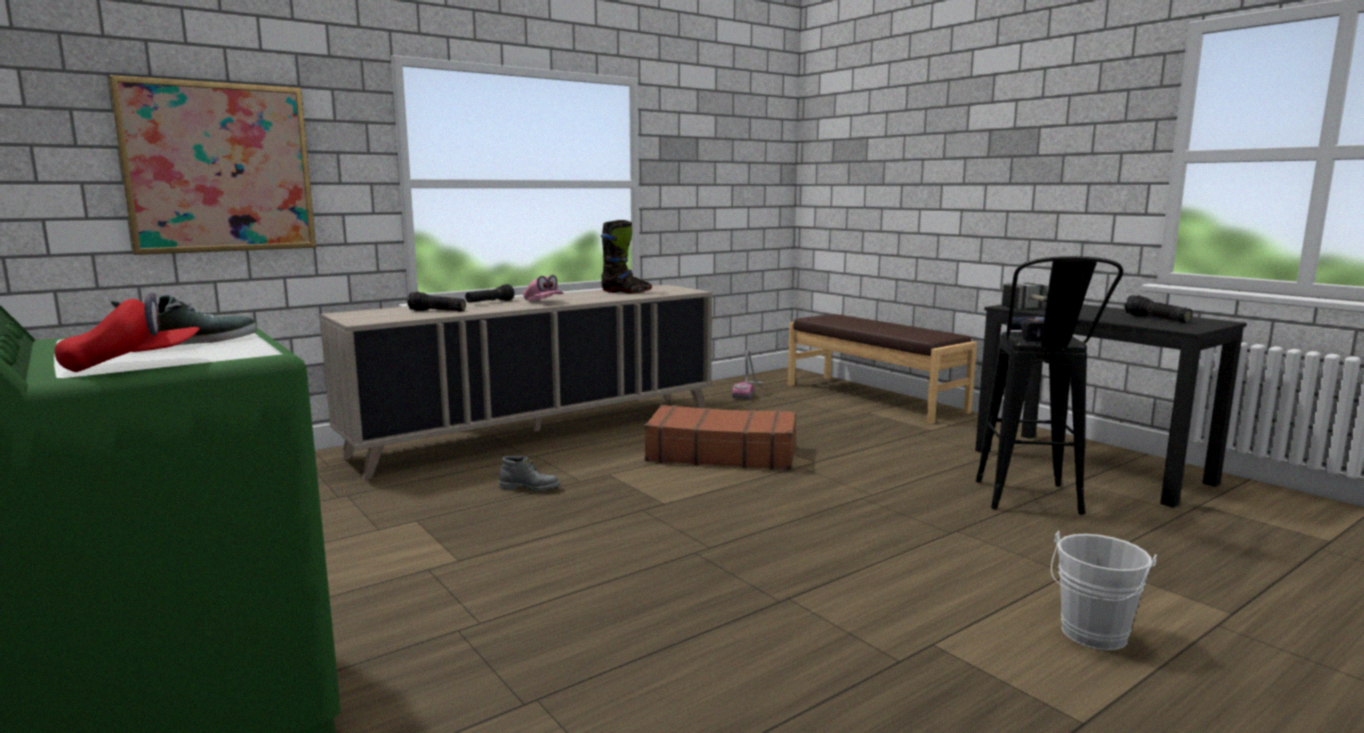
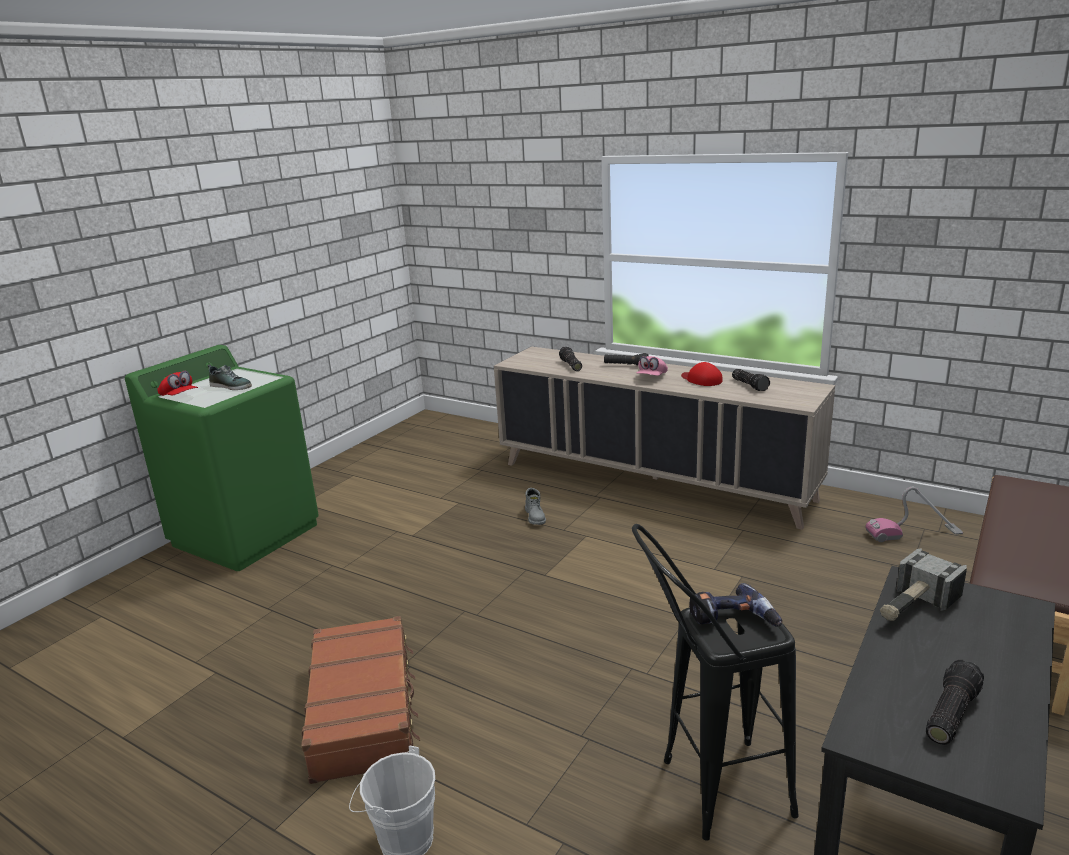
camera: 70 degrees right, 10 degrees up
(219, 168) = (500, 241): picture -> none
(583, 296) = (701, 379): none -> red cap
(626, 292) = (750, 385): black boot -> flashlight
(721, 453) = (683, 569): brown suitcase -> brown suitcase (364, 710)

